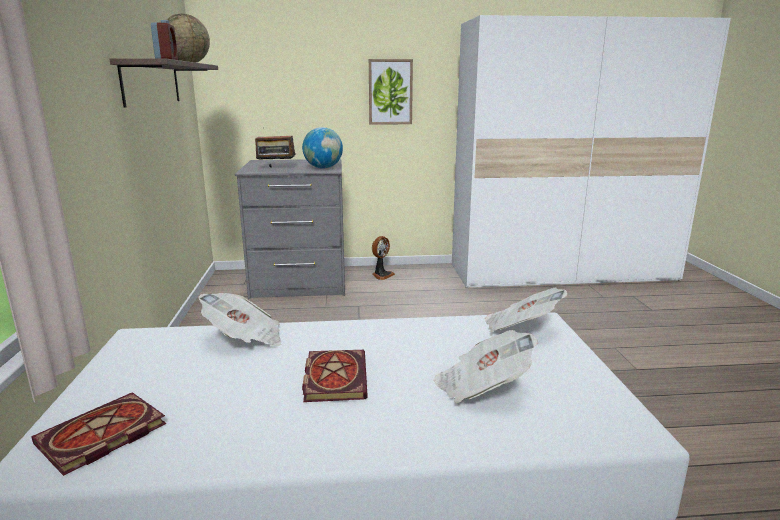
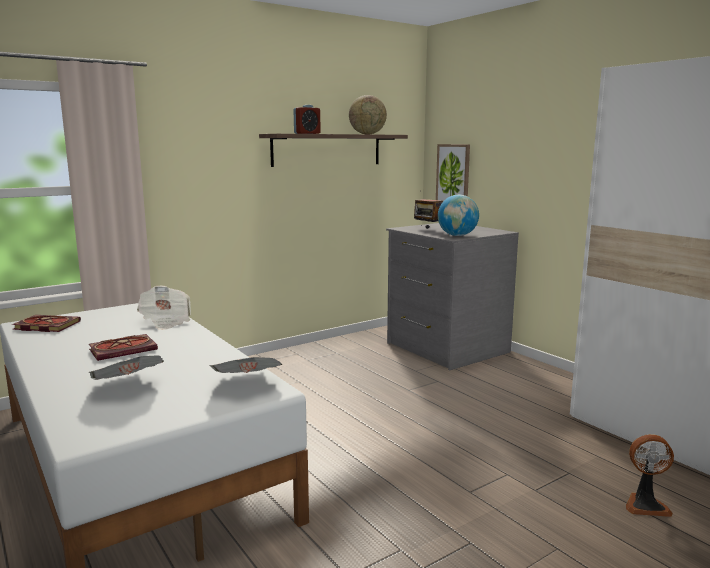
camera: 60 degrees right, 5 degrees down
(382, 275) = (523, 371): fan -> fan (645, 505)
(390, 92) = (575, 162): picture -> picture (453, 175)

